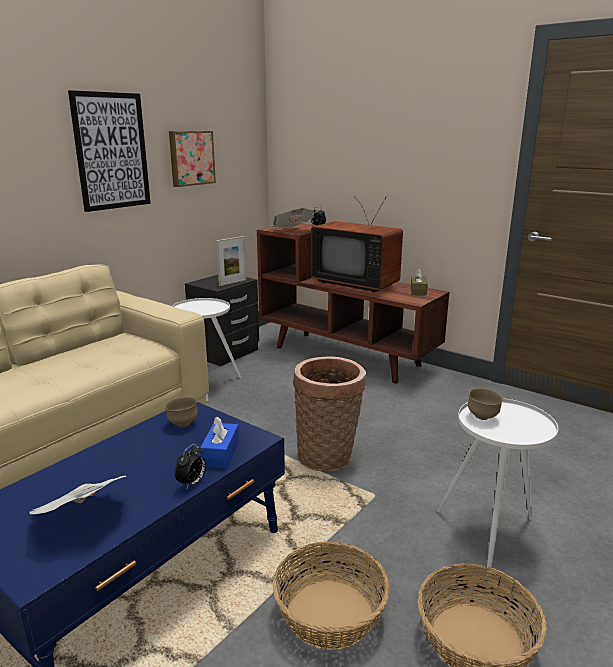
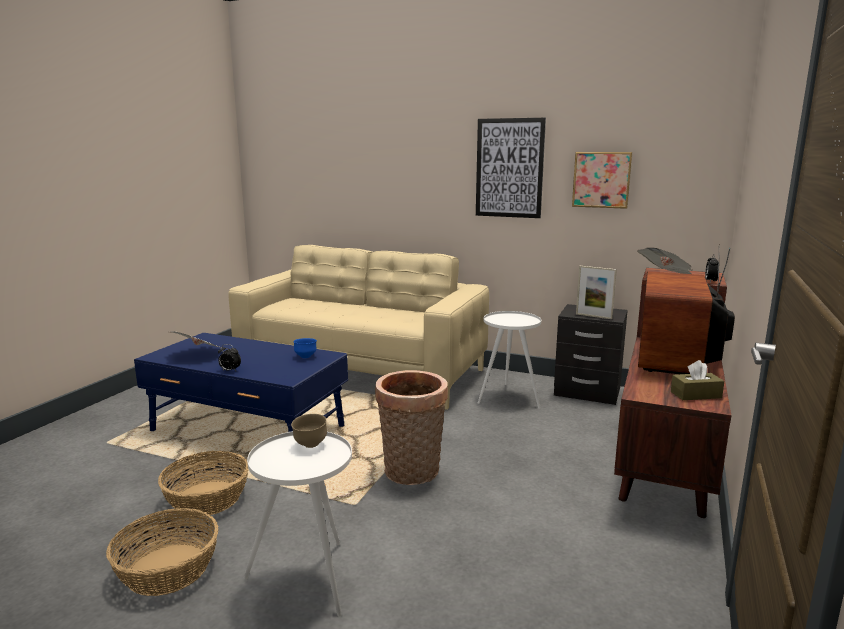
camera: 75 degrees right, 5 degrees down
(182, 424) = (305, 357): brown bowl -> blue bowl
(220, 453) = (266, 372): blue tissue box -> none

